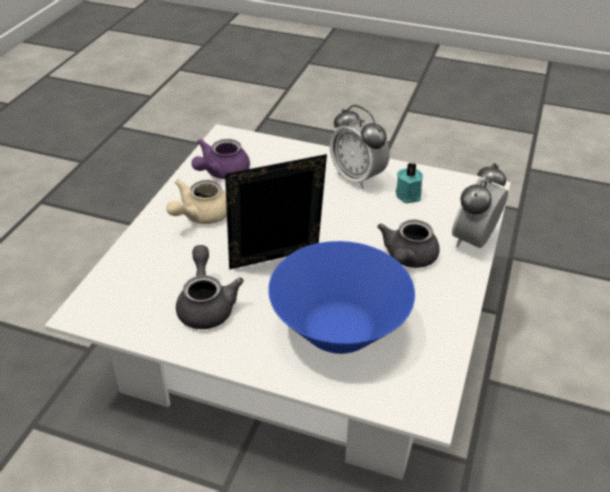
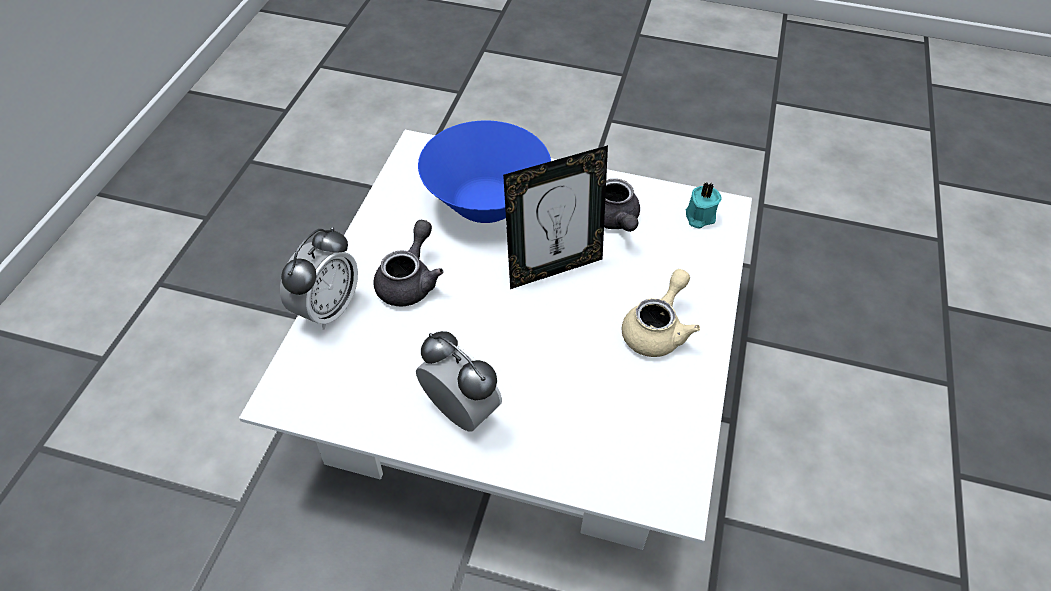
camera: 175 degrees right, 10 degrees up
(221, 172) = (656, 411): purple teapot -> none
(409, 194) = (391, 381): turquoise candle -> turquoise candle (699, 217)

